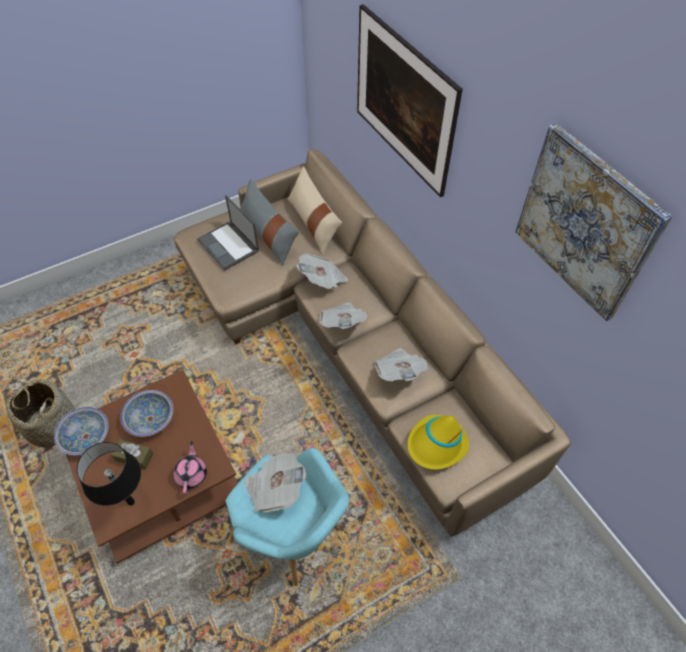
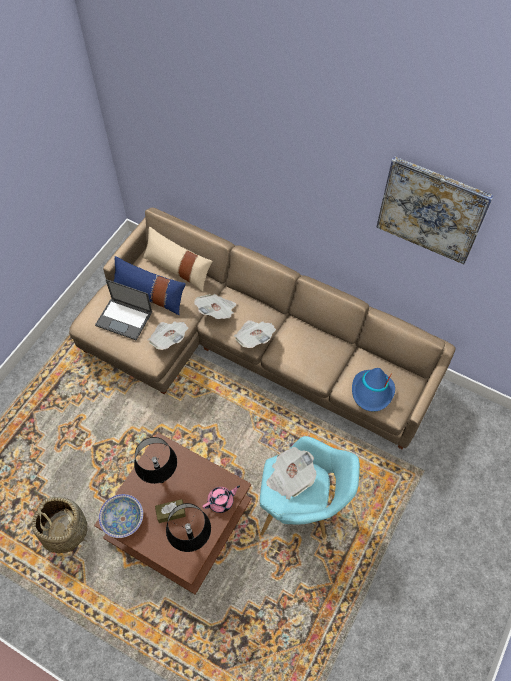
camera: 30 degrees left, 5 degrees up
(150, 419) = (161, 480): bowl -> black table lamp
(191, 474) = (221, 501): pink teapot -> pink teapot turned 90 degrees clockwise
(268, 234) = (149, 295): grey pillow -> blue pillow
(399, 372) = (317, 354): newspaper -> newspaper (168, 339)
(401, 127) = (244, 174): picture -> none
(436, 445) = (372, 392): yellow hat -> blue hat

